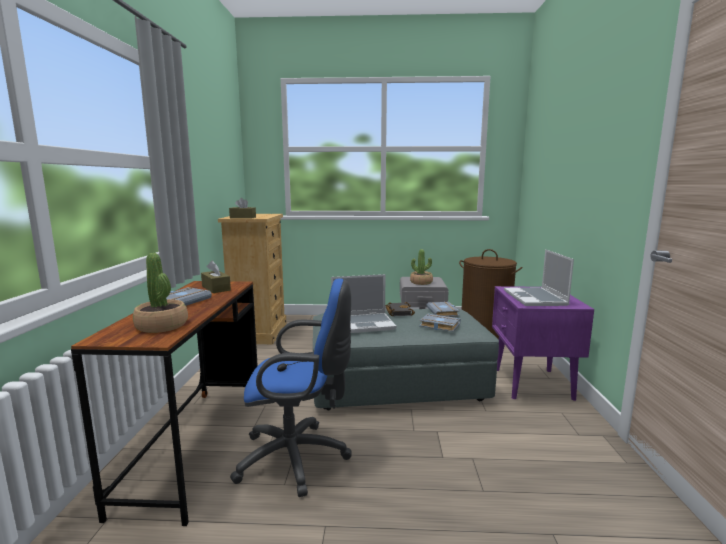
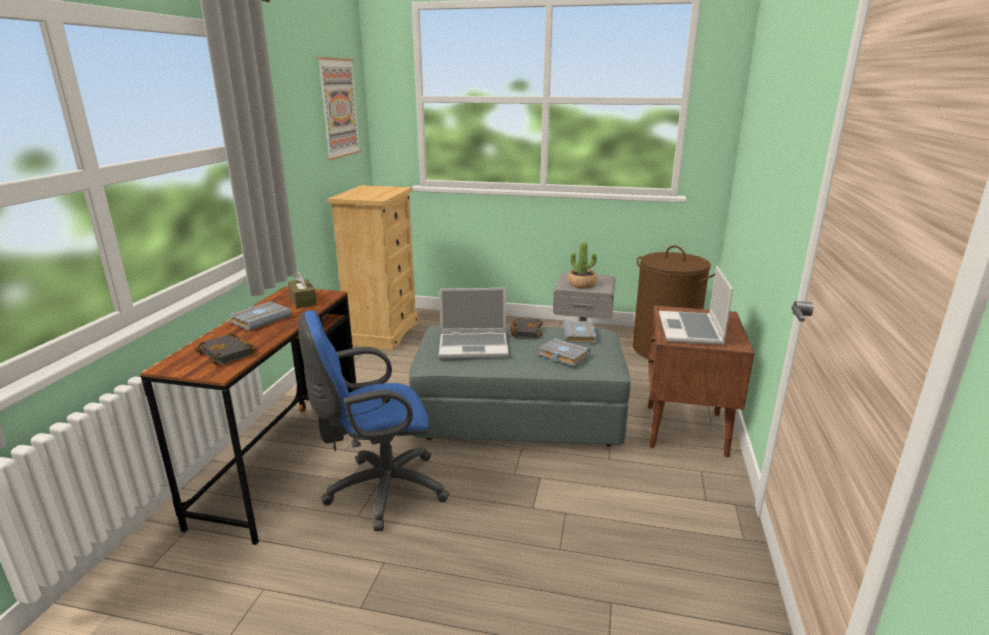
camera: 10 degrees right, 10 degrees up
(162, 326) = (229, 353): potted plant -> black book
(225, 150) = (338, 108): none -> picture
(243, 217) = (357, 197): brown tissue box -> none
(298, 458) = (380, 490): blue office chair -> blue office chair turned 150 degrees clockwise
(532, 384) = (685, 430): purple nightstand -> brown nightstand

